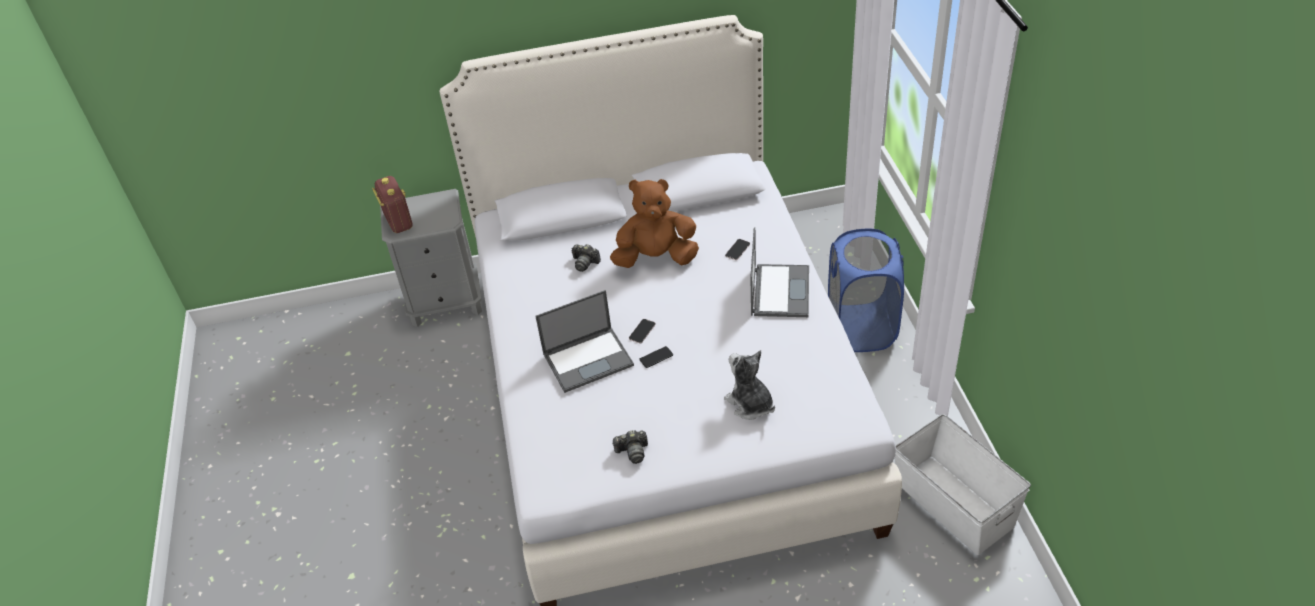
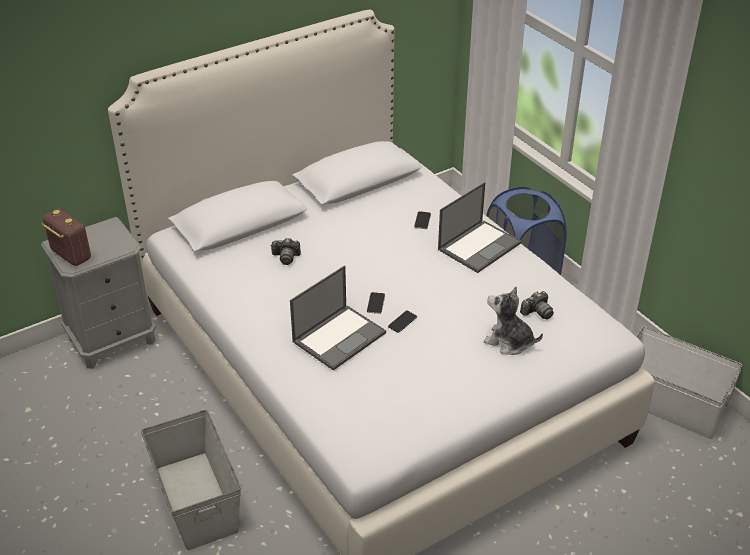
camera: 25 degrees left, 5 degrees down
(447, 477) = (197, 498): none -> grey storage box
(632, 452) = (428, 405): camera -> camera (537, 312)
(656, 258) = (351, 241): brown plush toy -> none
(780, 290) = (479, 246): laptop -> laptop turned 60 degrees clockwise

